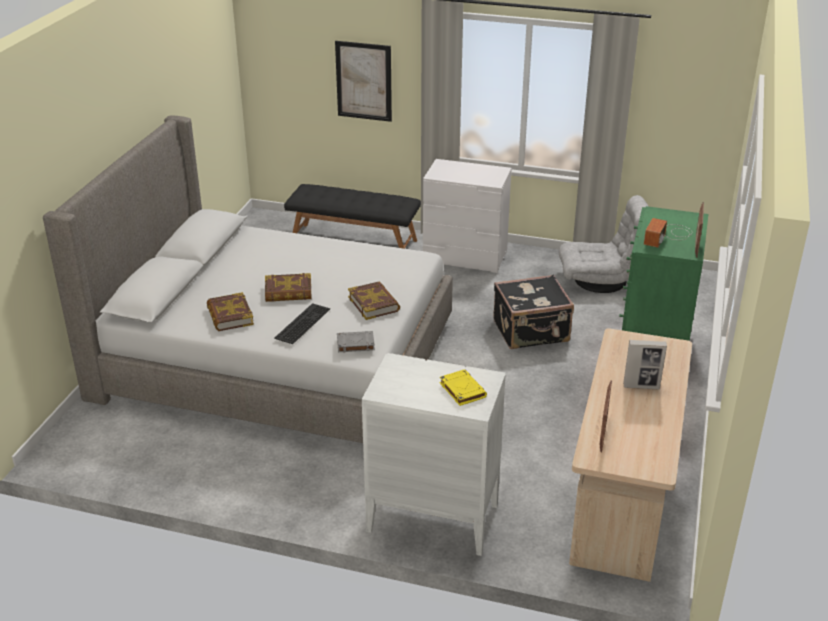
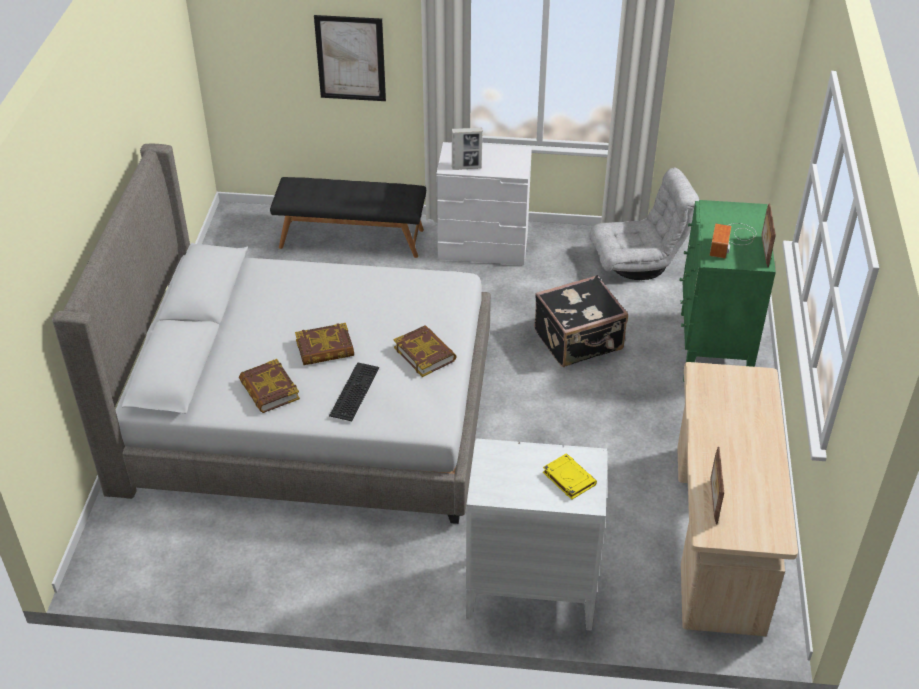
camera: 10 degrees left, 10 degrees up
(355, 344) = (420, 412): grey book -> none
(641, 386) = (738, 435): picture frame -> picture frame (466, 167)

